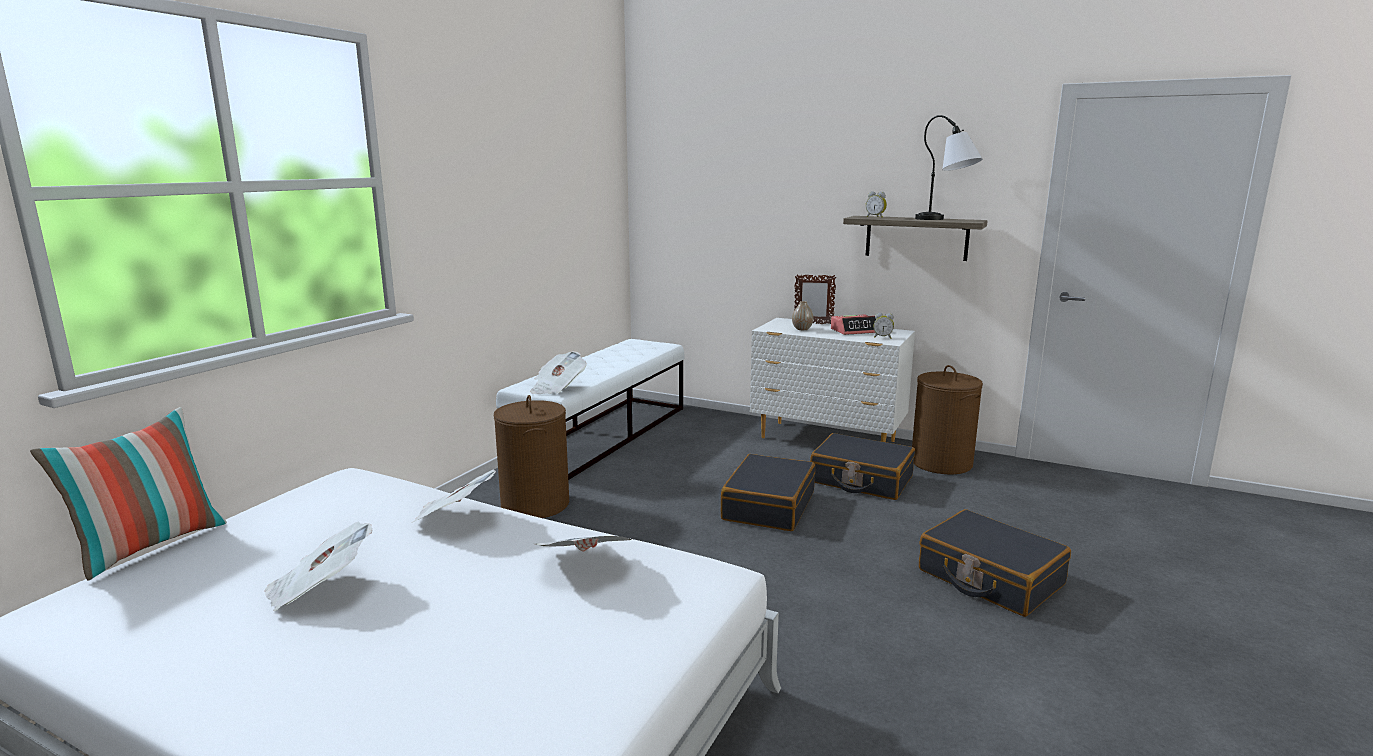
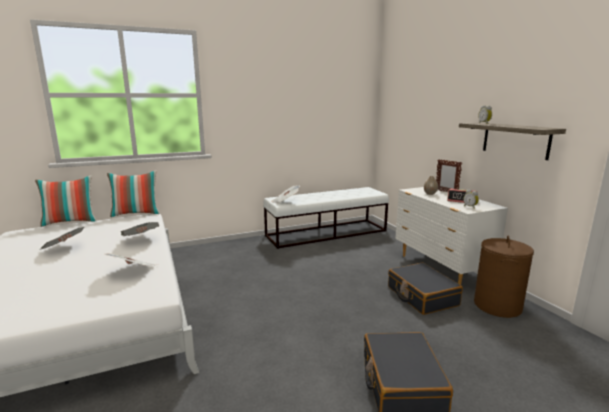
camera: 40 degrees right, 0 degrees up
(300, 481) = (136, 214): none -> pillow
(535, 504) = (251, 253): brown laundry basket -> none
(768, 506) = (344, 290): black suitcase -> none
(945, 220) = (524, 127): table lamp -> none

